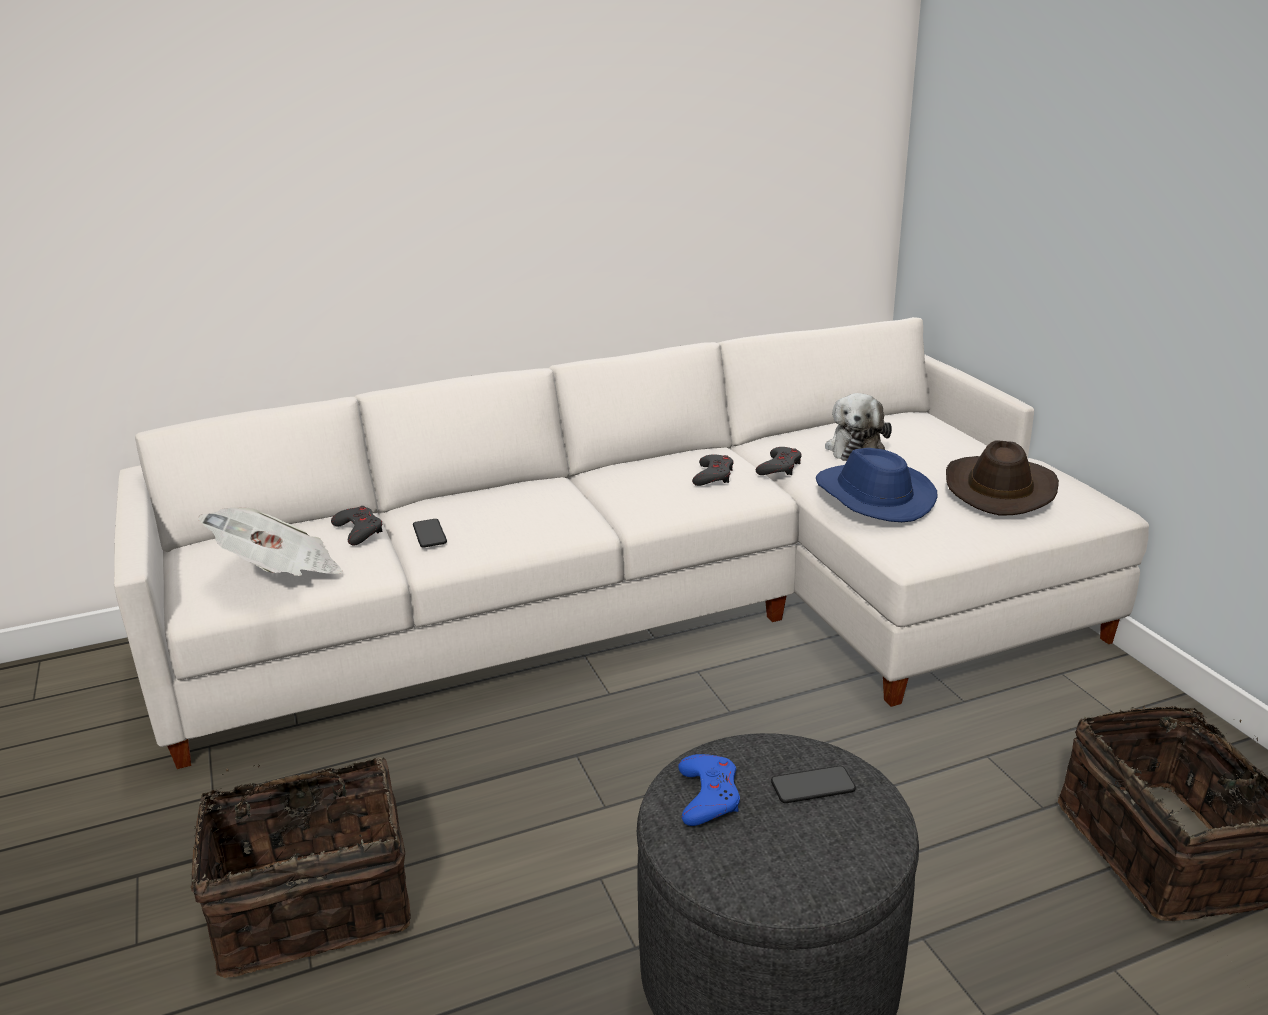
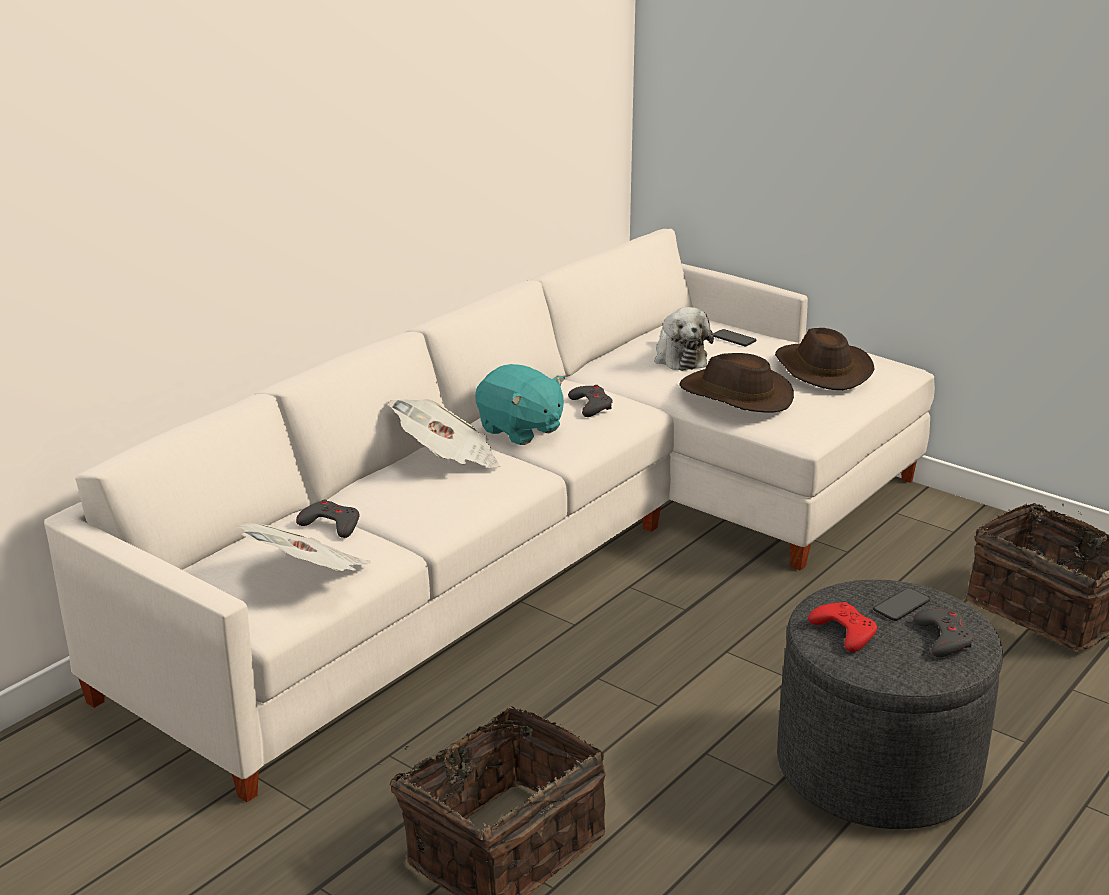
camera: 30 degrees left, 0 degrees up
(429, 534) = (403, 511): phone -> phone (734, 339)
(525, 496) = (448, 459): none -> newspaper
(624, 484) = (520, 430): none -> turquoise plush toy
(708, 796) = (844, 632): blue game controller -> red game controller
(779, 467) = (634, 387): grey game controller -> grey game controller (943, 638)
(872, 496) = (735, 396): blue hat -> brown hat

